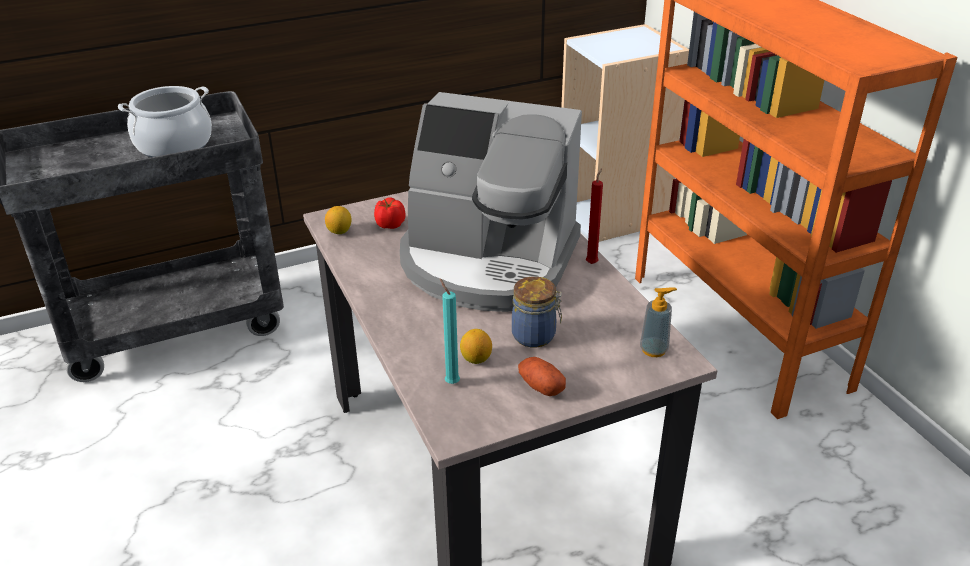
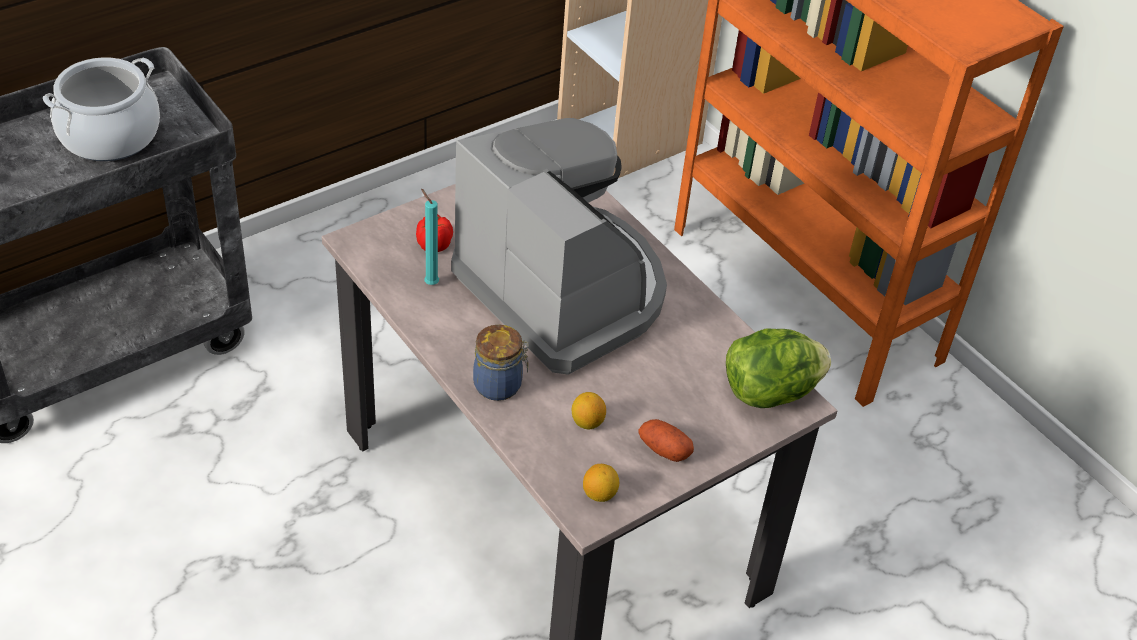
camera: 15 degrees left, 10 degrees up
(339, 231) = (377, 260): lemon -> lemon (599, 494)
(451, 382) = (568, 454): turquoise candle -> turquoise candle (430, 283)
(487, 262) = (564, 291): coffee machine -> coffee machine turned 135 degrees counterclockwise
(535, 336) = (643, 386): jar -> jar (500, 385)
(592, 262) = (681, 282): red candle -> none
(654, 350) = (769, 392): soap dispenser -> lettuce

